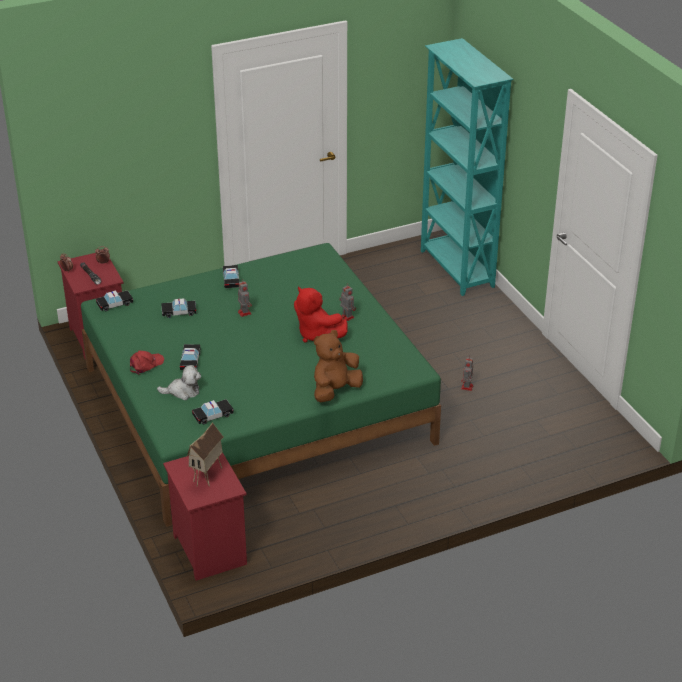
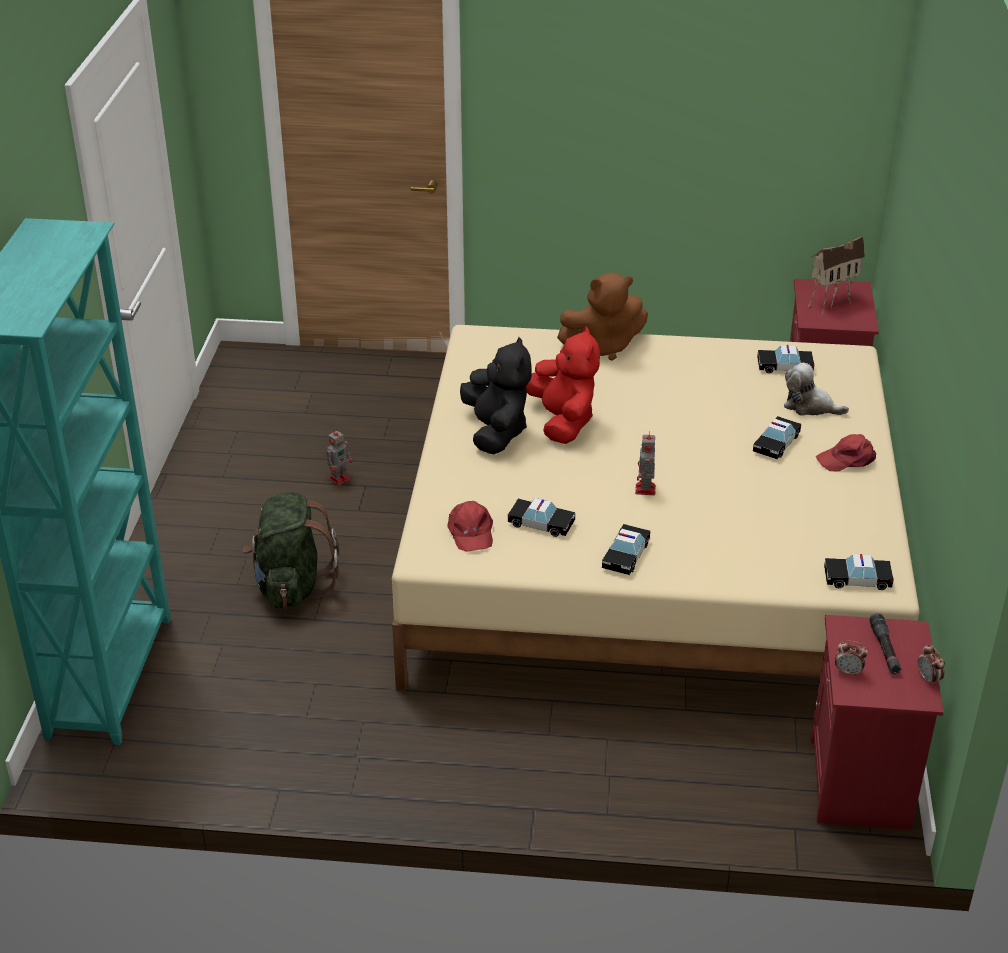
camera: 150 degrees left, 0 degrees up
(179, 312) = (751, 526): toy car -> toy car (541, 523)
(256, 404) = (650, 559): green bed -> beige bed
(312, 267) = (470, 532): none -> red cap
(346, 317) = (496, 432): toy robot -> black plush toy
(425, 327) = (291, 586): none -> green backpack

